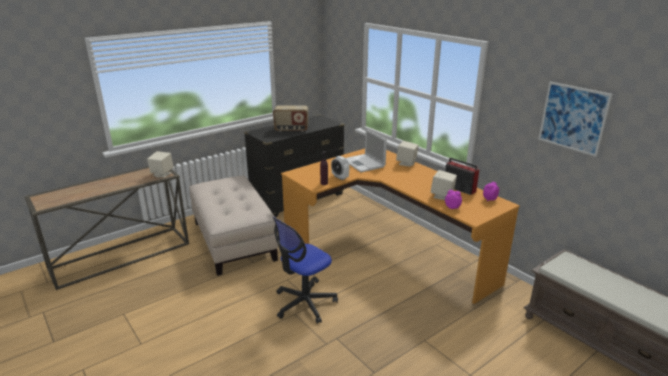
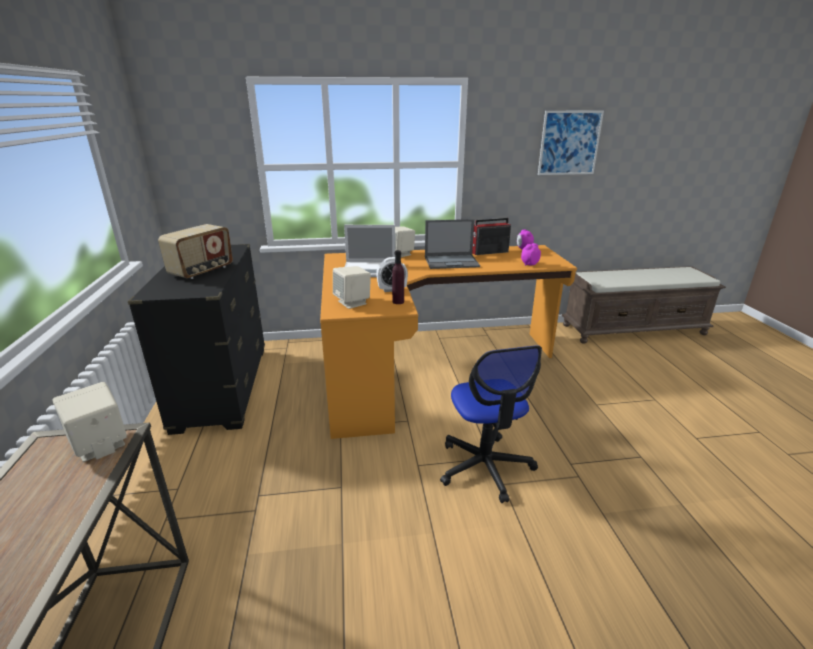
camera: 60 degrees left, 0 degrees up
(233, 240) = (252, 492): beige ottoman -> none
(415, 181) = (452, 262): none -> laptop
(442, 196) = (500, 261): beige speaker -> beige speaker (352, 302)

